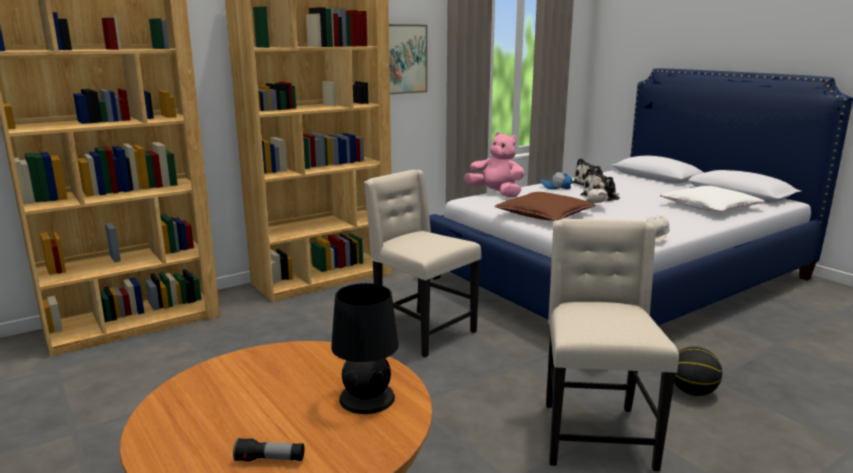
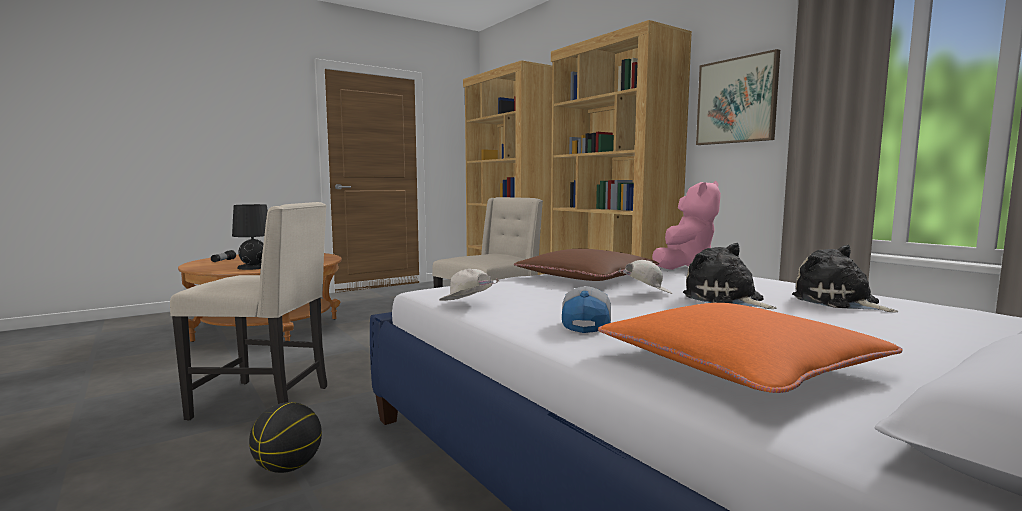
camera: 90 degrees right, 10 degrees down
(555, 187) = (773, 285): cap -> cap (585, 323)
(710, 207) = (738, 363): white pillow -> orange pillow

